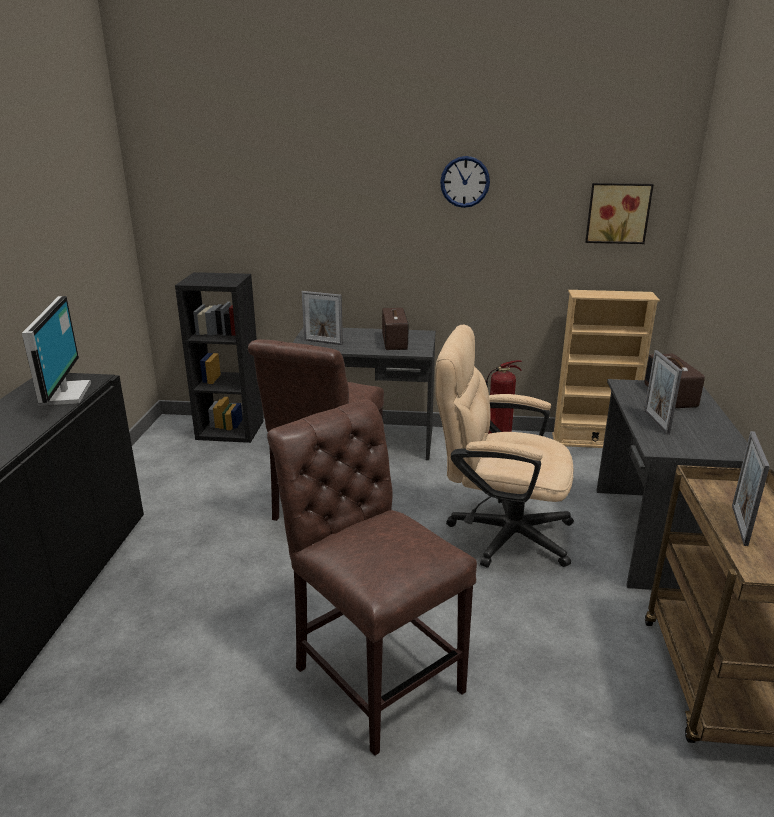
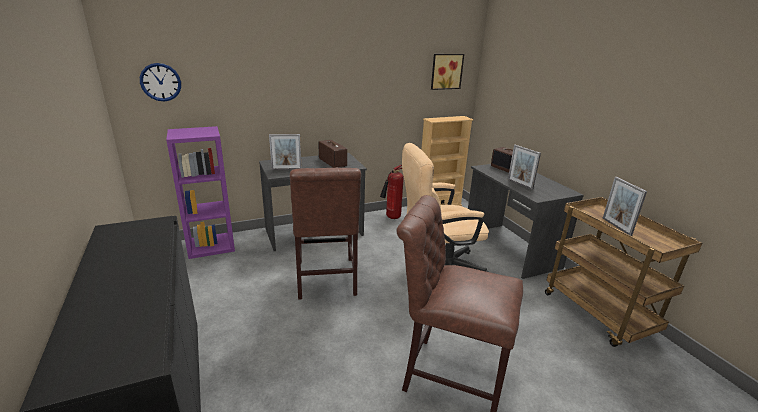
camera: 30 degrees left, 0 degrees up
(62, 394) = (144, 239): monitor -> none
(231, 430) = (211, 246): black bookcase -> purple bookcase
(465, 182) = (363, 54): wall clock -> wall clock (160, 82)

